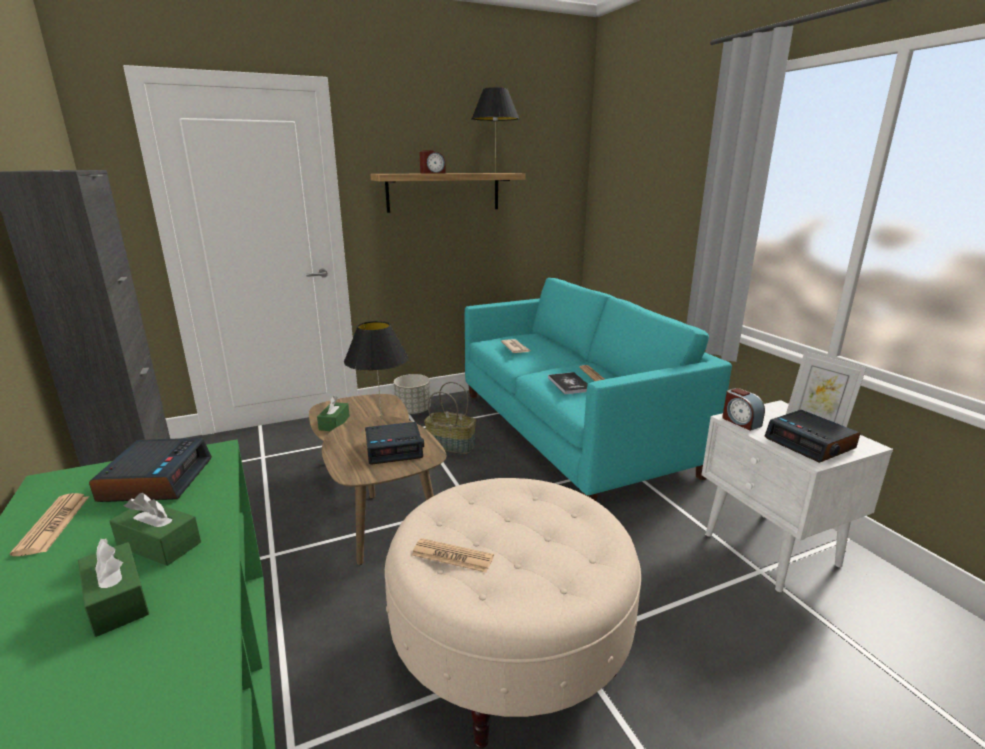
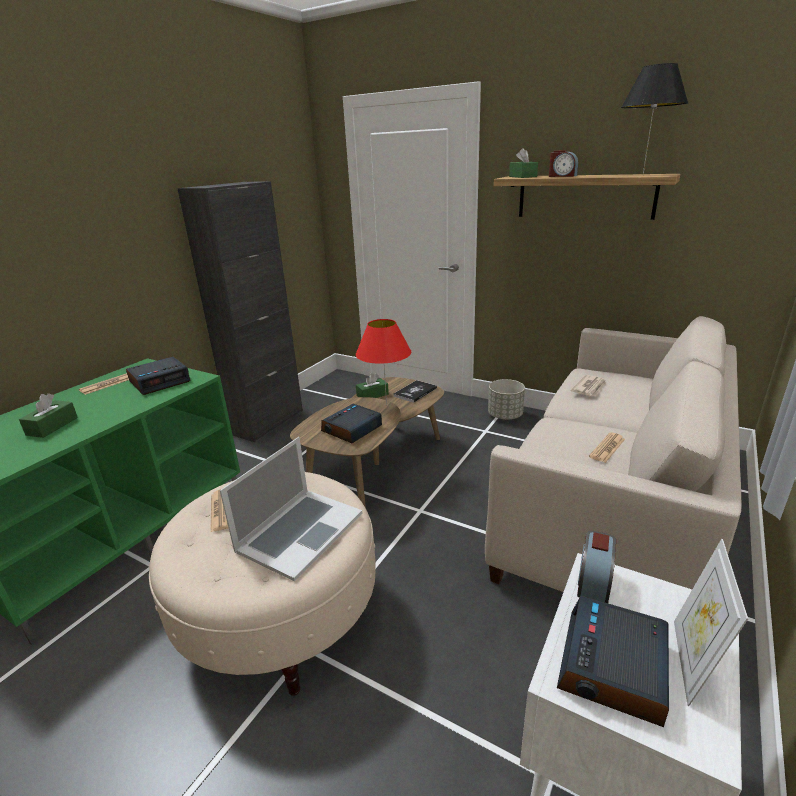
camera: 55 degrees right, 5 degrees up
(159, 544) = (100, 412): green tissue box -> green tissue box (522, 176)
(381, 419) = (386, 405): black table lamp -> red table lamp
(394, 449) = (352, 429): alarm clock -> alarm clock turned 90 degrees clockwise
(451, 445) = (485, 458): basket -> none
(547, 518) = (299, 531): none -> laptop
(569, 384) = (559, 445): book -> book (415, 392)
(570, 431) = (613, 505): turquoise sofa -> beige sofa

